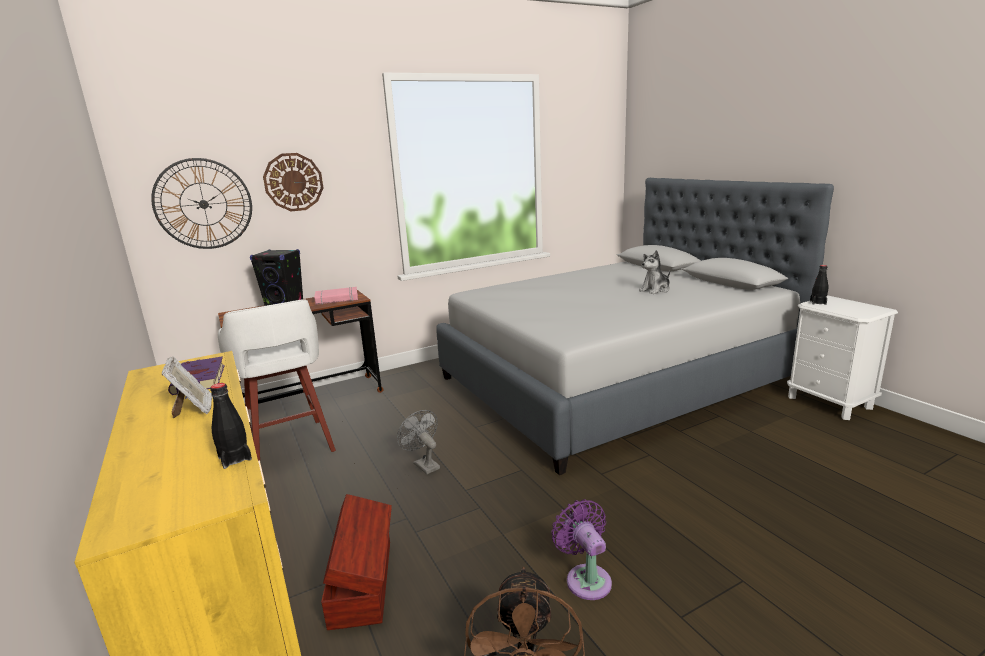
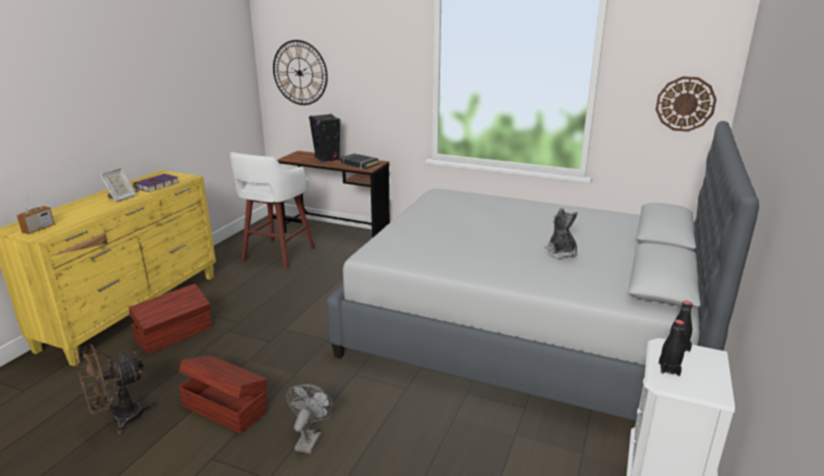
camera: 50 degrees right, 5 degrees up
(192, 496) = (38, 229): none -> radio
(235, 458) = (73, 223): black bottle -> black bottle (669, 369)
(293, 182) = (356, 65): wall clock -> wall clock (685, 104)
(337, 299) = (359, 164): pink book -> black book
(423, 464) = (299, 302): grey fan -> grey fan (310, 438)
(586, 578) = (225, 407): purple fan -> brown storage box
(655, 290) = (561, 253): plush toy -> plush toy turned 60 degrees clockwise

